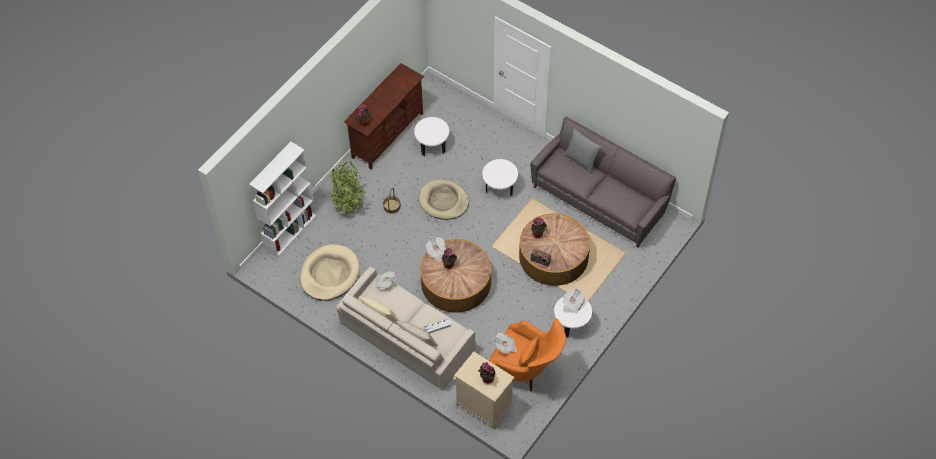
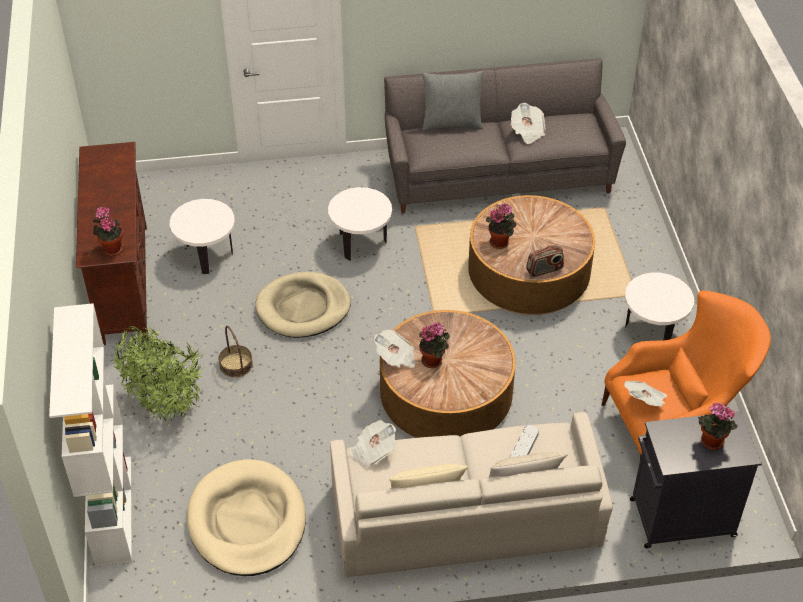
camera: 45 degrees left, 10 degrees down
(483, 405) = (680, 518): beige cabinet -> black cabinet
(572, 304) = (649, 290): newspaper -> newspaper (527, 131)

